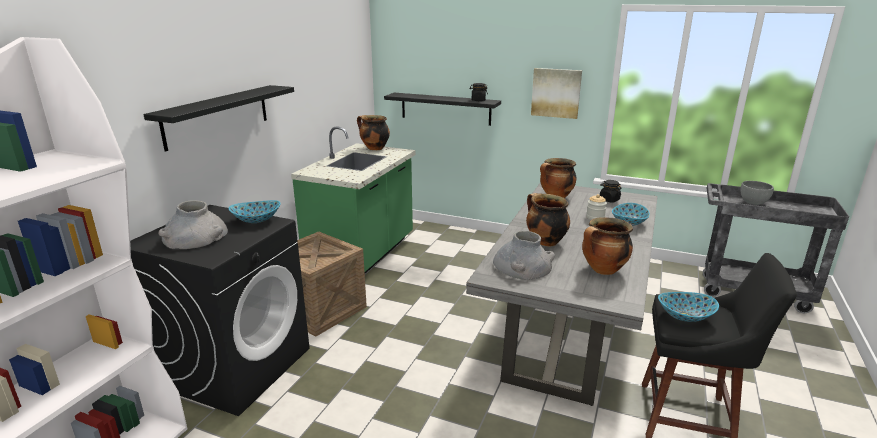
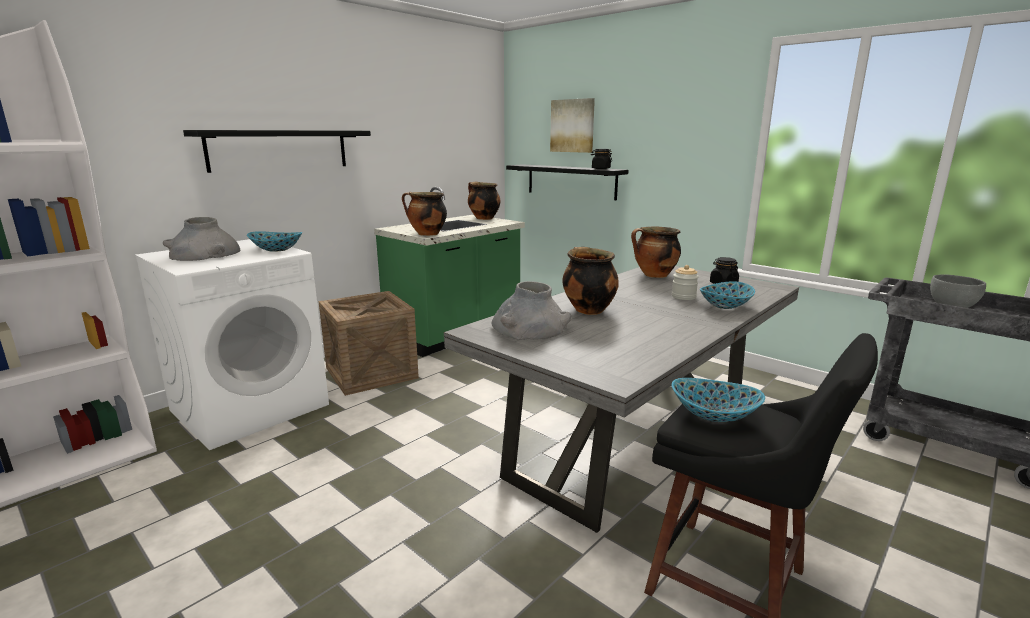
camera: 20 degrees right, 5 degrees down
(236, 366) = (250, 407): black washing machine -> white washing machine
(556, 93) = (690, 158): picture -> picture (572, 126)
(603, 270) = (630, 344): cooking pot -> cooking pot (426, 234)

